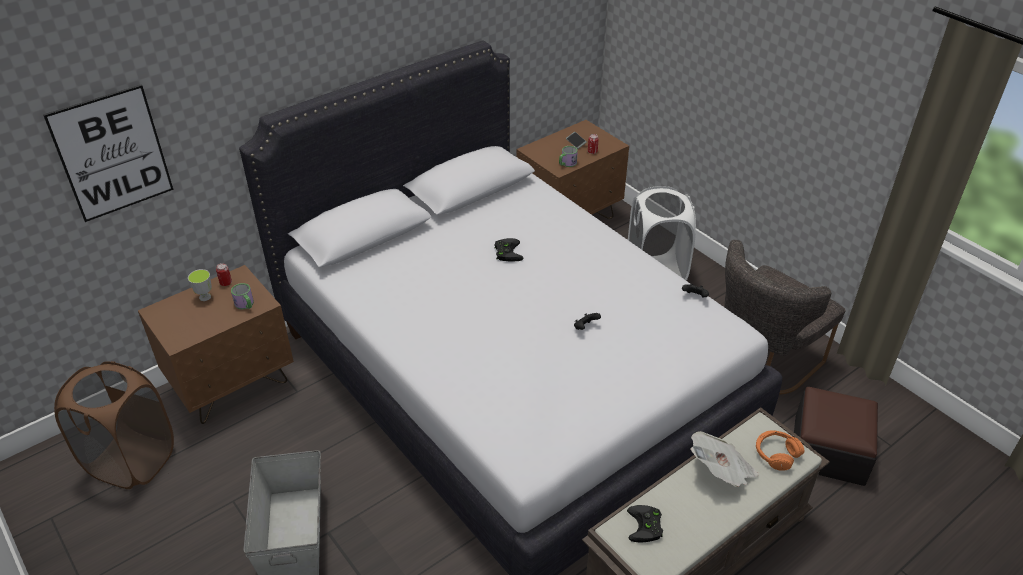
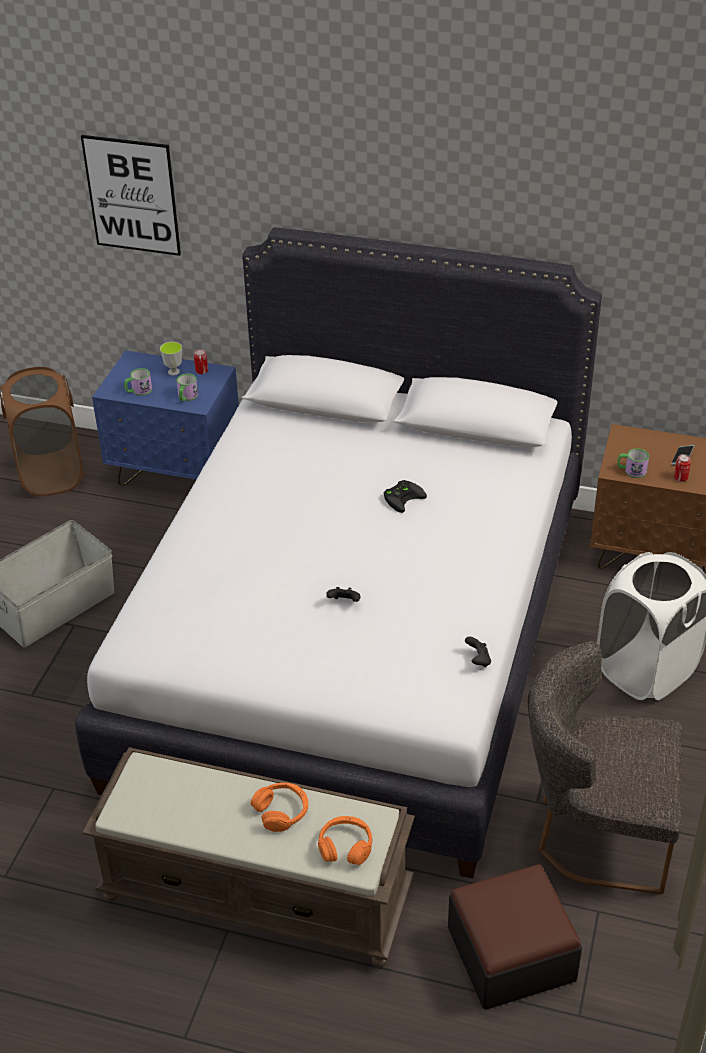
camera: 55 degrees right, 0 degrees up
(201, 326) = (138, 391): none -> mug
(233, 385) = (176, 473): brown nightstand -> blue nightstand
(646, 527) = (163, 785): black game controller -> none
(721, 471) = (282, 811): newspaper -> orange headphones

